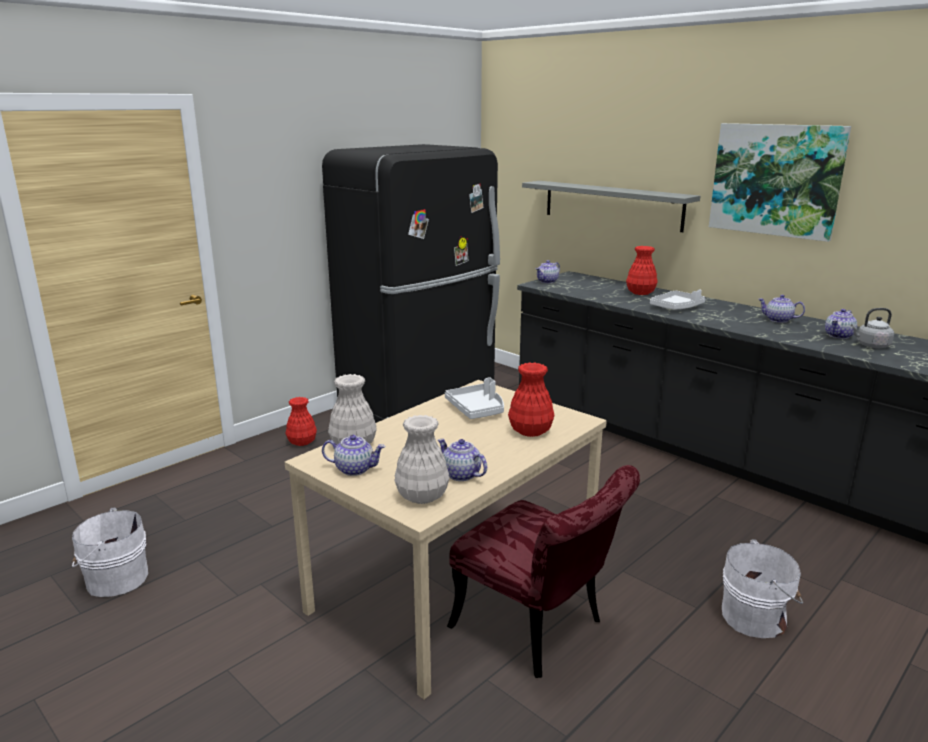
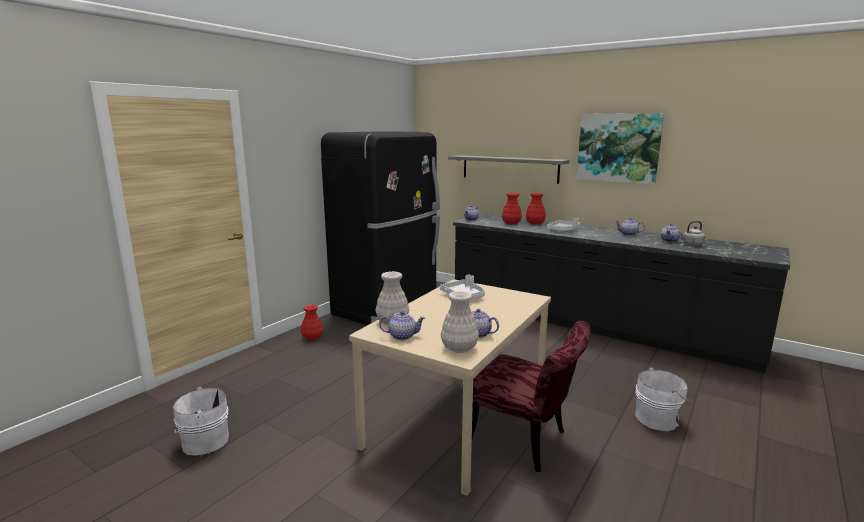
camera: 10 degrees left, 5 degrees down
(530, 431) = (506, 306): red vase -> red vase (511, 223)

